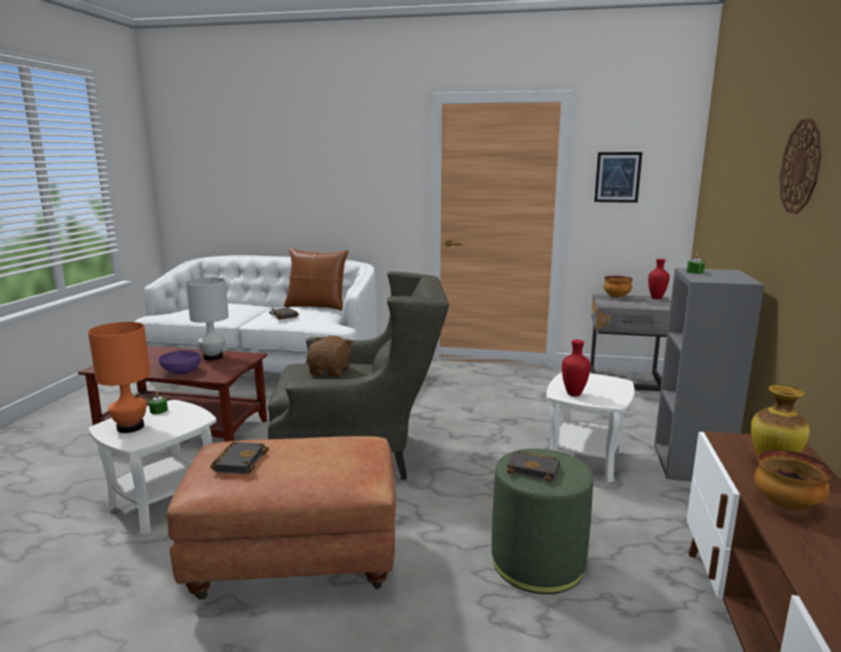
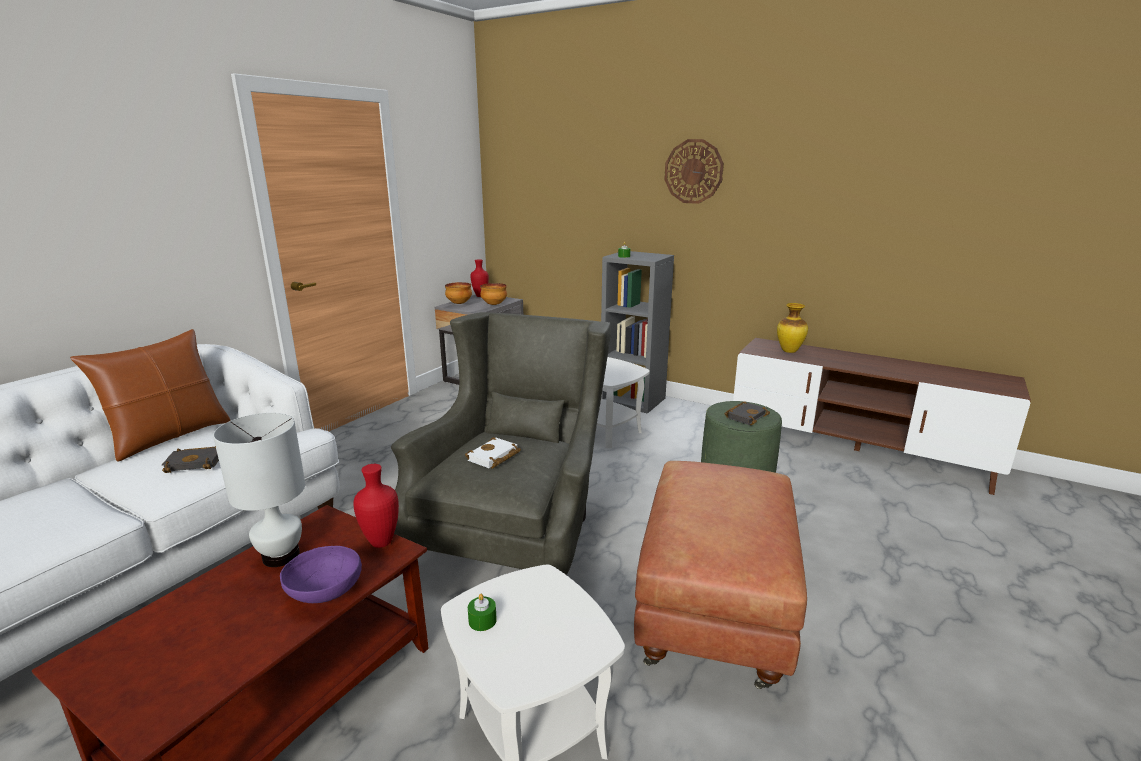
camera: 70 degrees left, 5 degrees up
(130, 427) = (534, 651): orange table lamp -> none
(239, 461) = (729, 533): black book -> none
(330, 372) = (493, 457): brown plush toy -> white book
(573, 394) = (612, 376): red vase -> red vase (380, 542)
(617, 177) = (433, 185): picture -> none
(785, 505) = (835, 361): bowl -> bowl (494, 304)

